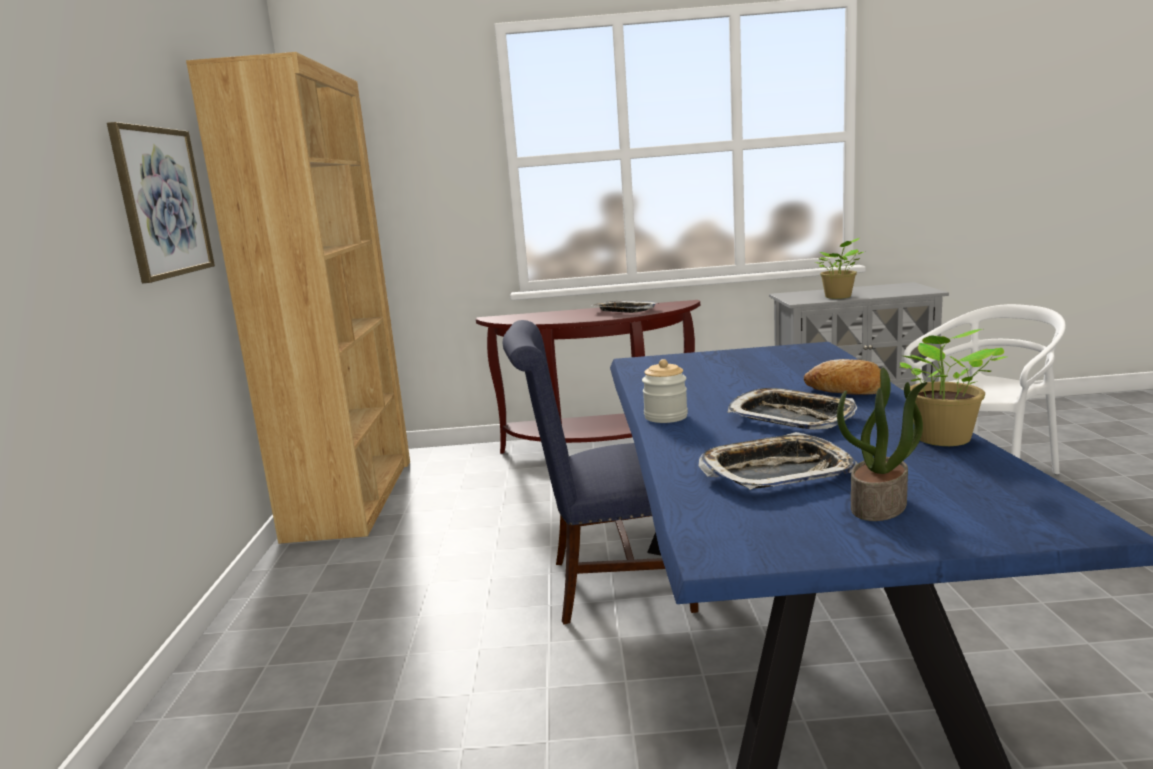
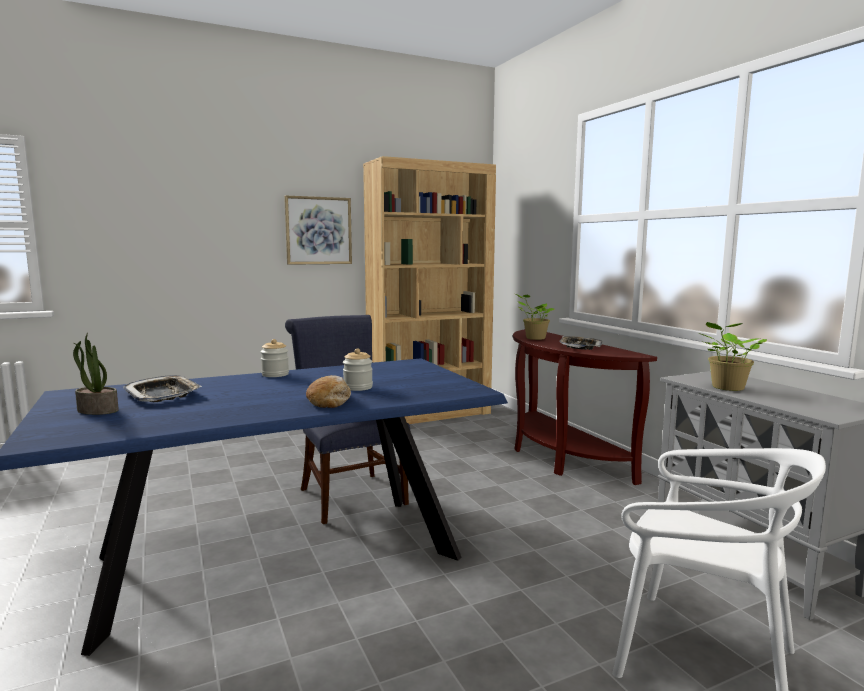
camera: 65 degrees right, 5 degrees down
(778, 381) = (358, 387): none -> jar
(791, 417) = (266, 393): tray -> none
(942, 440) = (202, 420): potted plant -> potted plant (534, 338)

